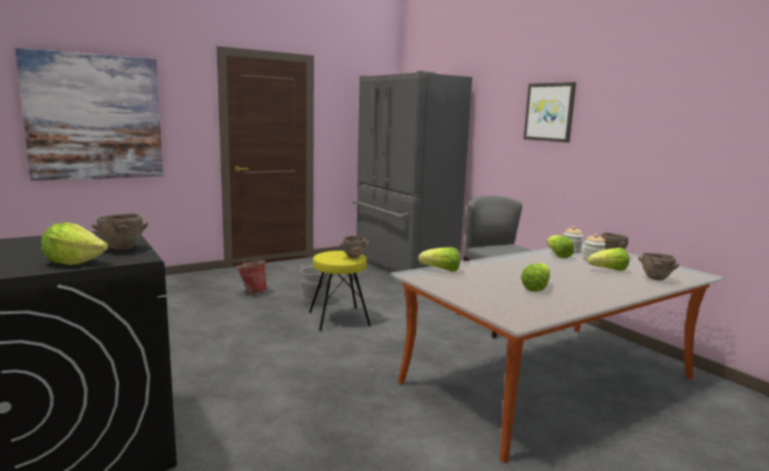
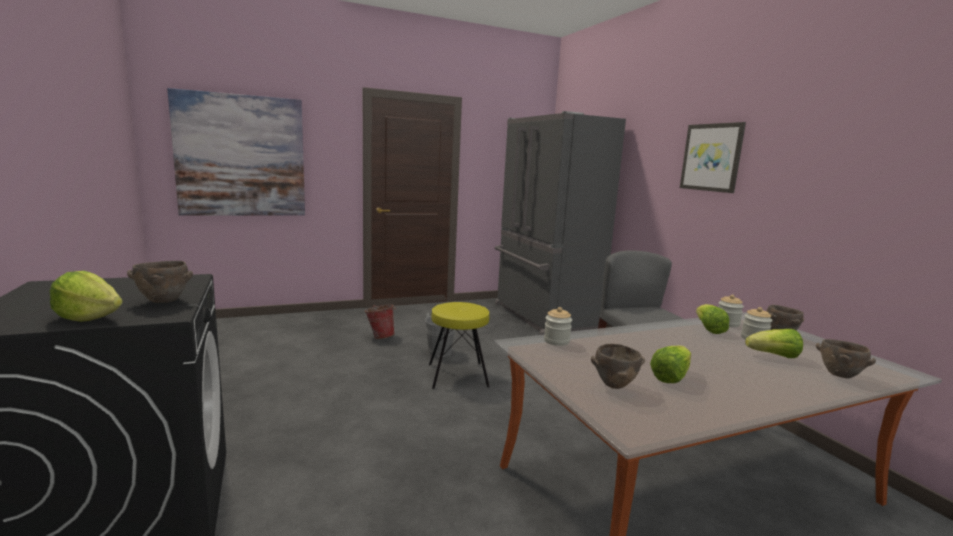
camera: 10 degrees right, 0 degrees up
(353, 257) = (474, 311): brown bowl -> brown bowl (614, 385)
(441, 270) = (556, 341): lettuce -> jar

